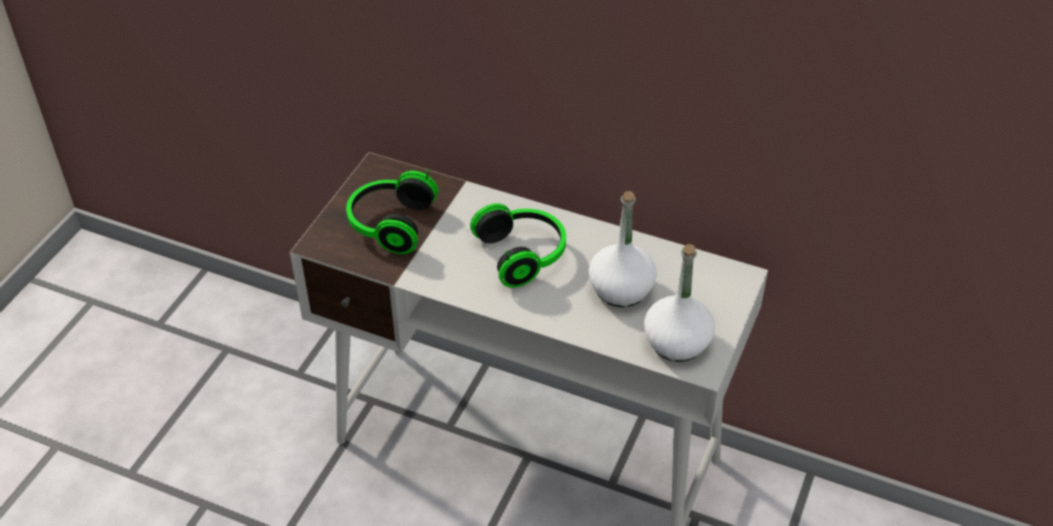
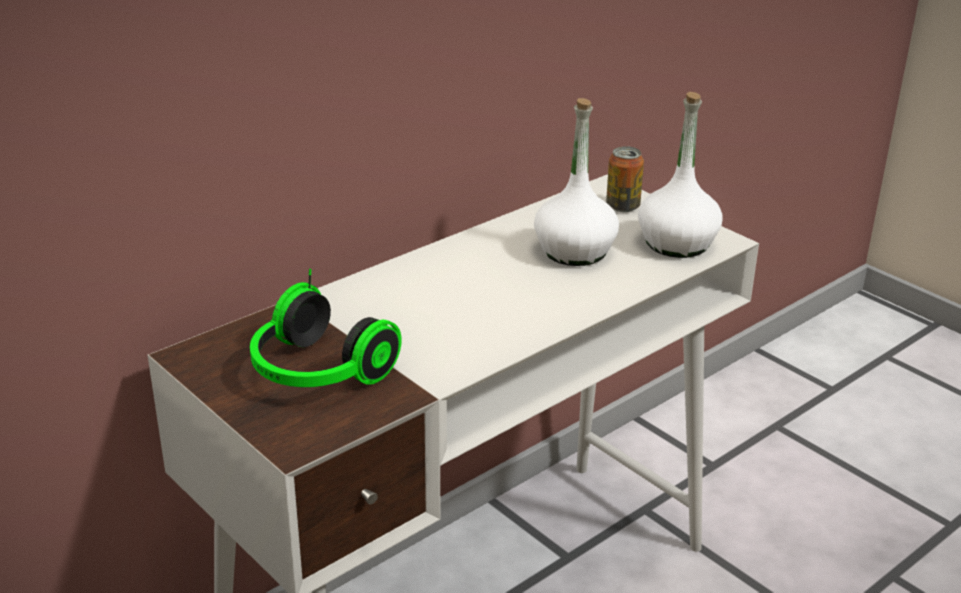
camera: 65 degrees left, 15 degrees down
(524, 254) = (467, 293): headphones -> none
(715, 294) = (622, 206): none -> can

